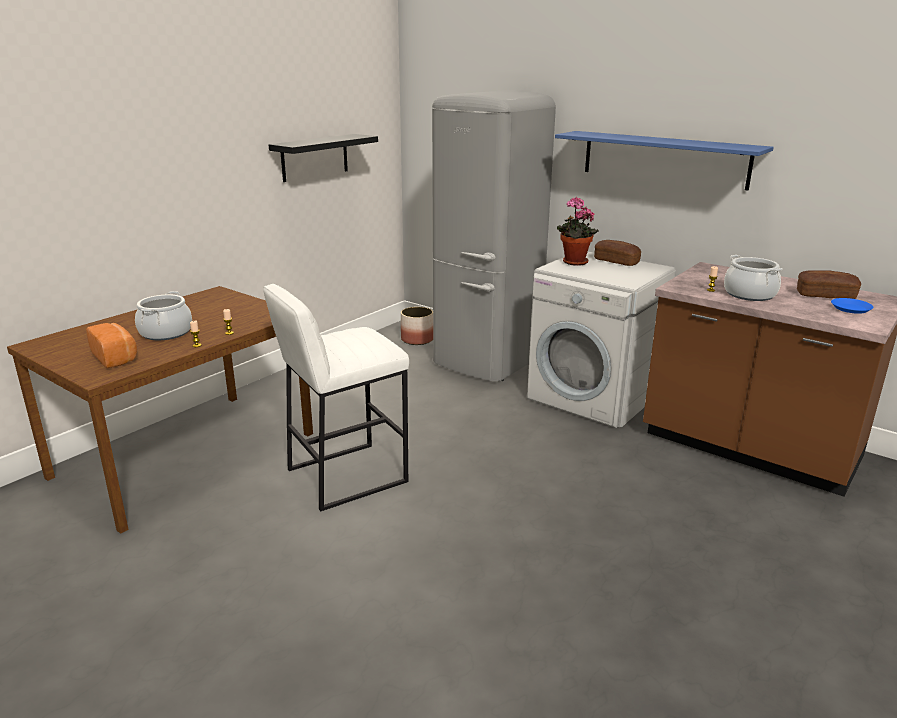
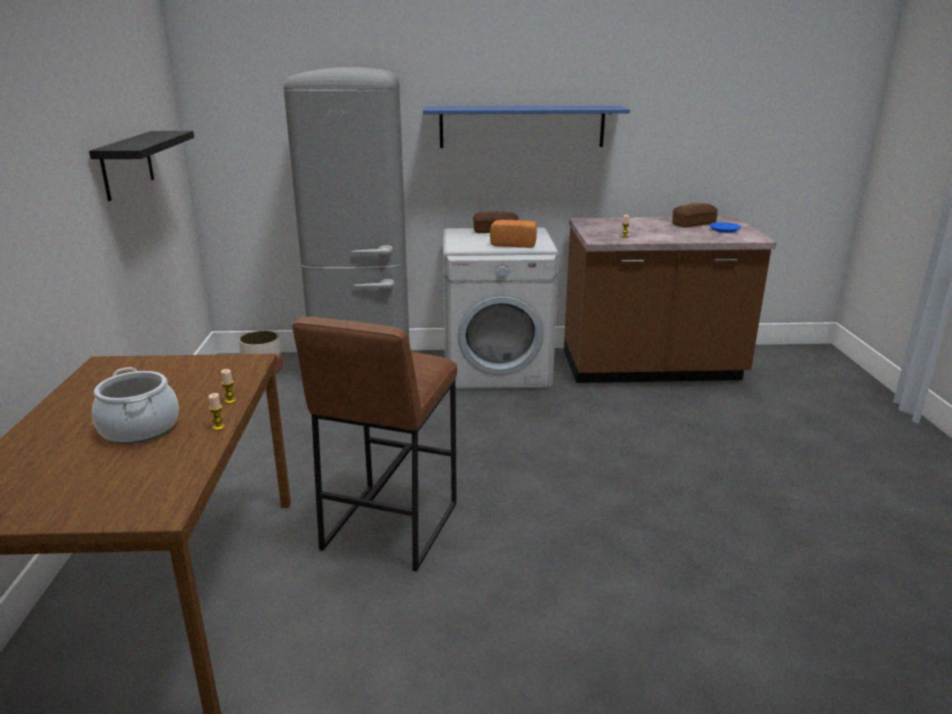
camera: 40 degrees left, 0 degrees up
(116, 357) = (131, 479): bread -> bread (514, 244)
(345, 476) = (389, 527): white stool -> brown stool
(573, 262) = (465, 240): potted plant -> none
(749, 294) = (653, 234): cooking pot -> none

